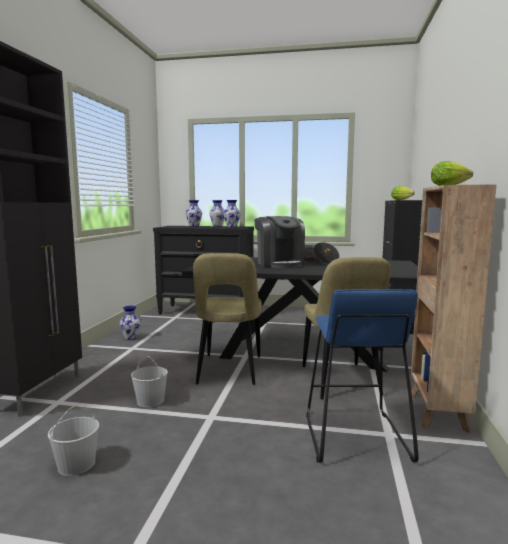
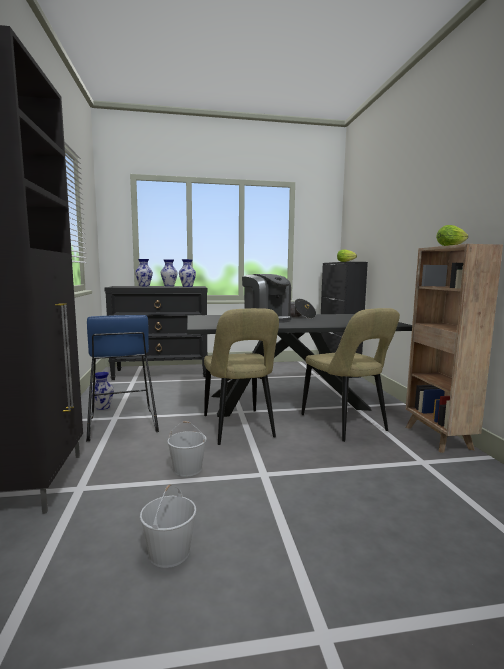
camera: 20 degrees left, 0 degrees up
(354, 436) = (399, 468): blue stool -> blue stool (121, 424)

